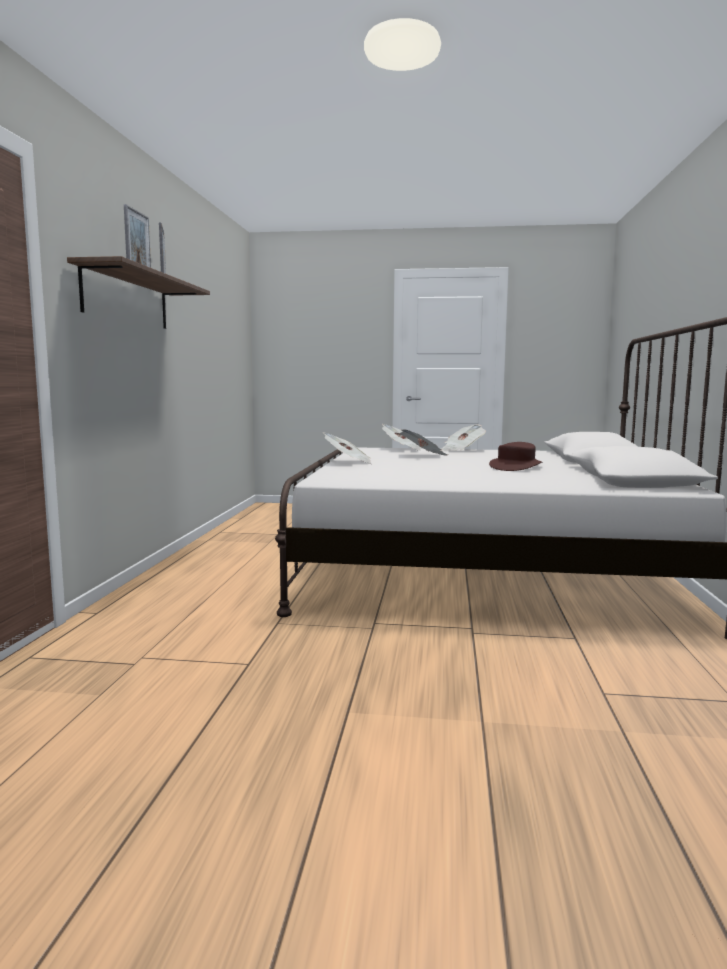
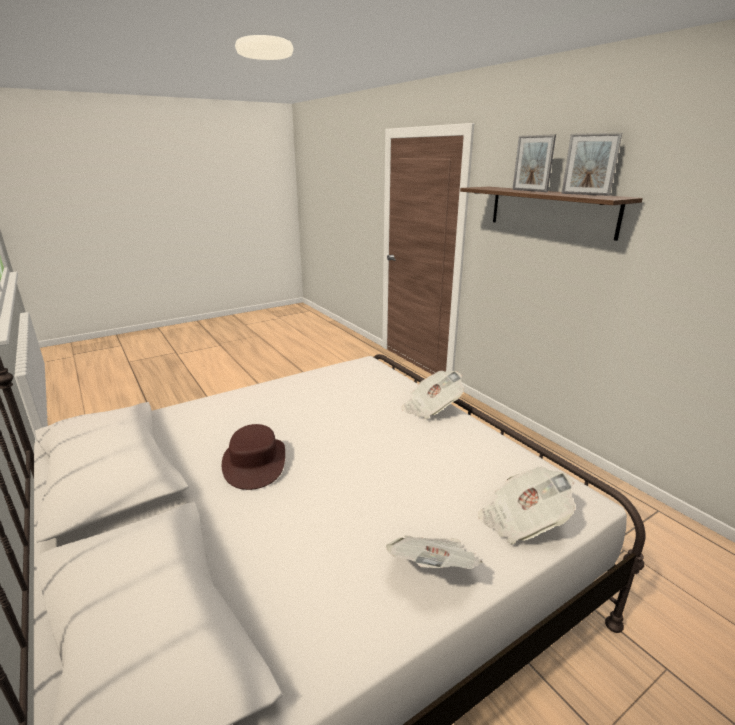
camera: 140 degrees right, 15 degrees up
(424, 456) = (418, 478): newspaper -> none

